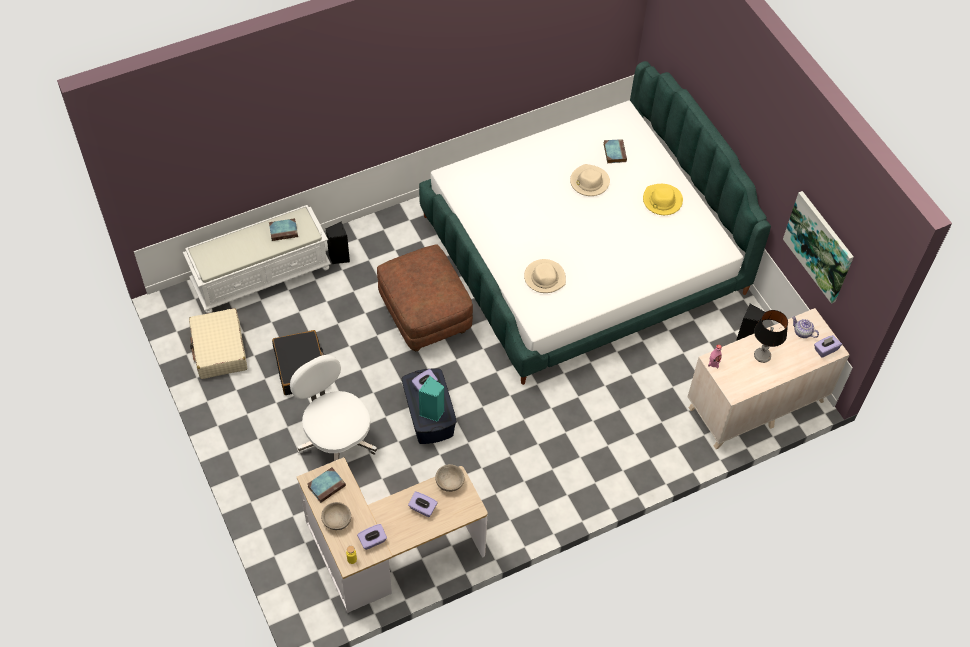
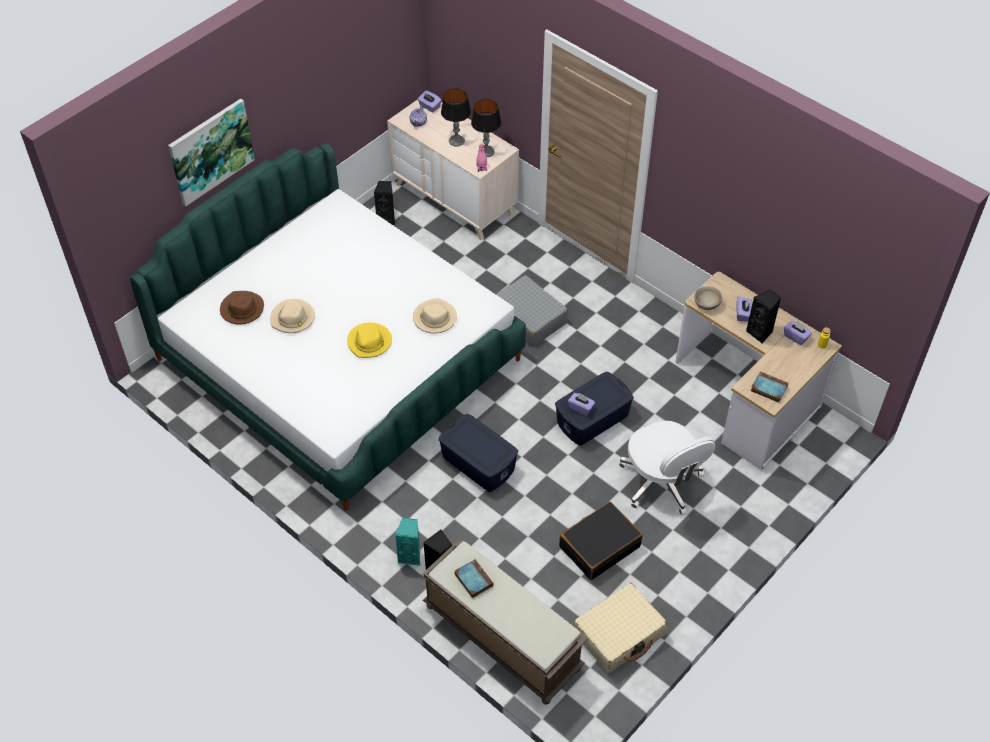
camera: 110 degrees left, 5 degrees down
(262, 275) = (500, 637): white bench -> brown bench
(336, 439) = (662, 482): white office chair -> white office chair turned 60 degrees counterclockwise
(336, 521) = (796, 369): beige bowl -> none
(393, 512) = (760, 333): none -> black speaker
(425, 315) = (478, 462): brown ottoman -> blue storage box
(432, 412) = (606, 392): turquoise speaker -> turquoise speaker (410, 556)
(568, 409) = (528, 318): none -> grey suitcase
(614, 152) = (242, 309): book -> brown hat
(662, 201) = (294, 257): yellow hat -> yellow hat (370, 342)
(736, 375) = (486, 152): none -> table lamp
(819, 246) = (364, 78): picture -> picture (211, 151)

